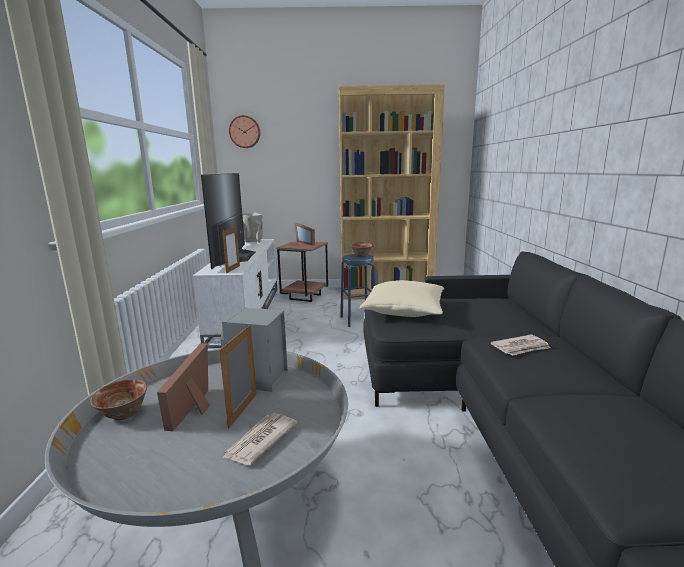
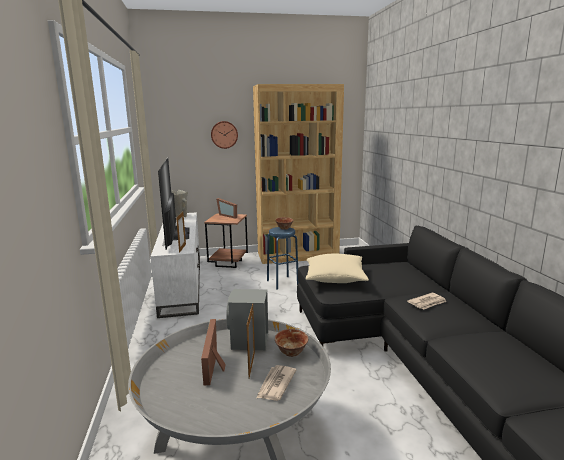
camera: 10 degrees left, 0 degrees up
(124, 414) = (164, 377): bowl -> bowl (291, 352)
(245, 132) = (168, 118): wall clock -> wall clock (224, 134)

